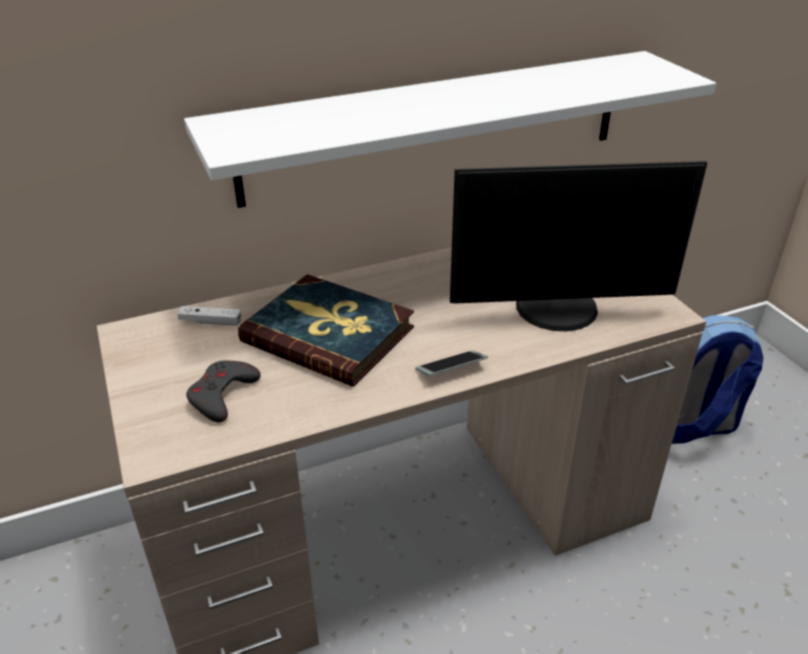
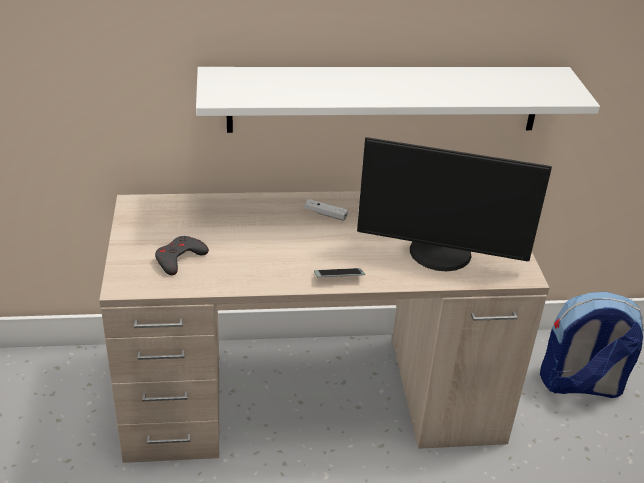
camera: 15 degrees right, 0 degrees up
(210, 321) = (191, 208): white game controller -> white game controller (325, 214)
(329, 334) = (267, 234): book -> none

